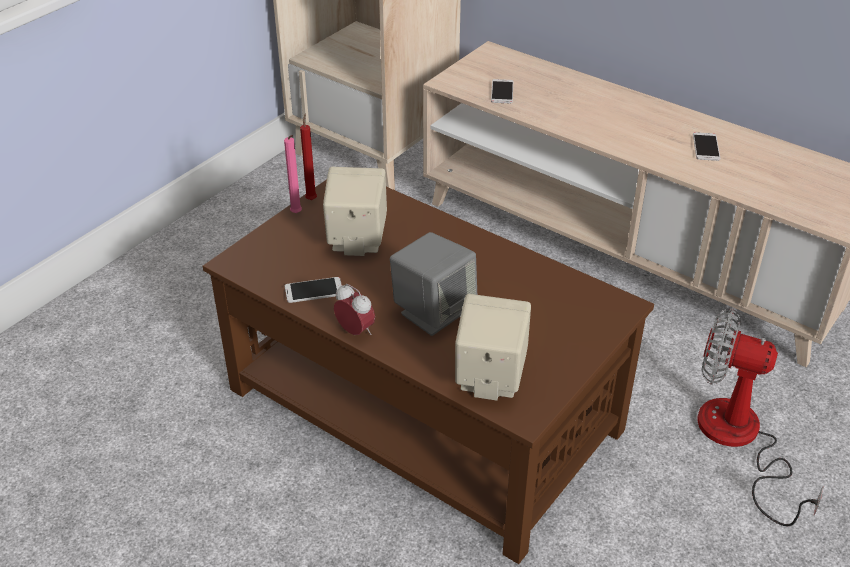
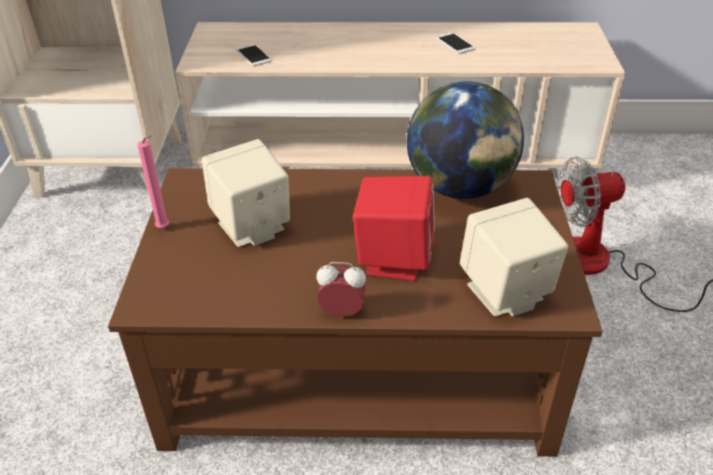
camera: 35 degrees left, 0 degrees up
(311, 199) = (166, 208): red candle -> none
(314, 290) = (259, 293): phone -> none
(433, 312) = (393, 259): grey speaker -> red speaker
(550, 282) = (459, 188): none -> globe

